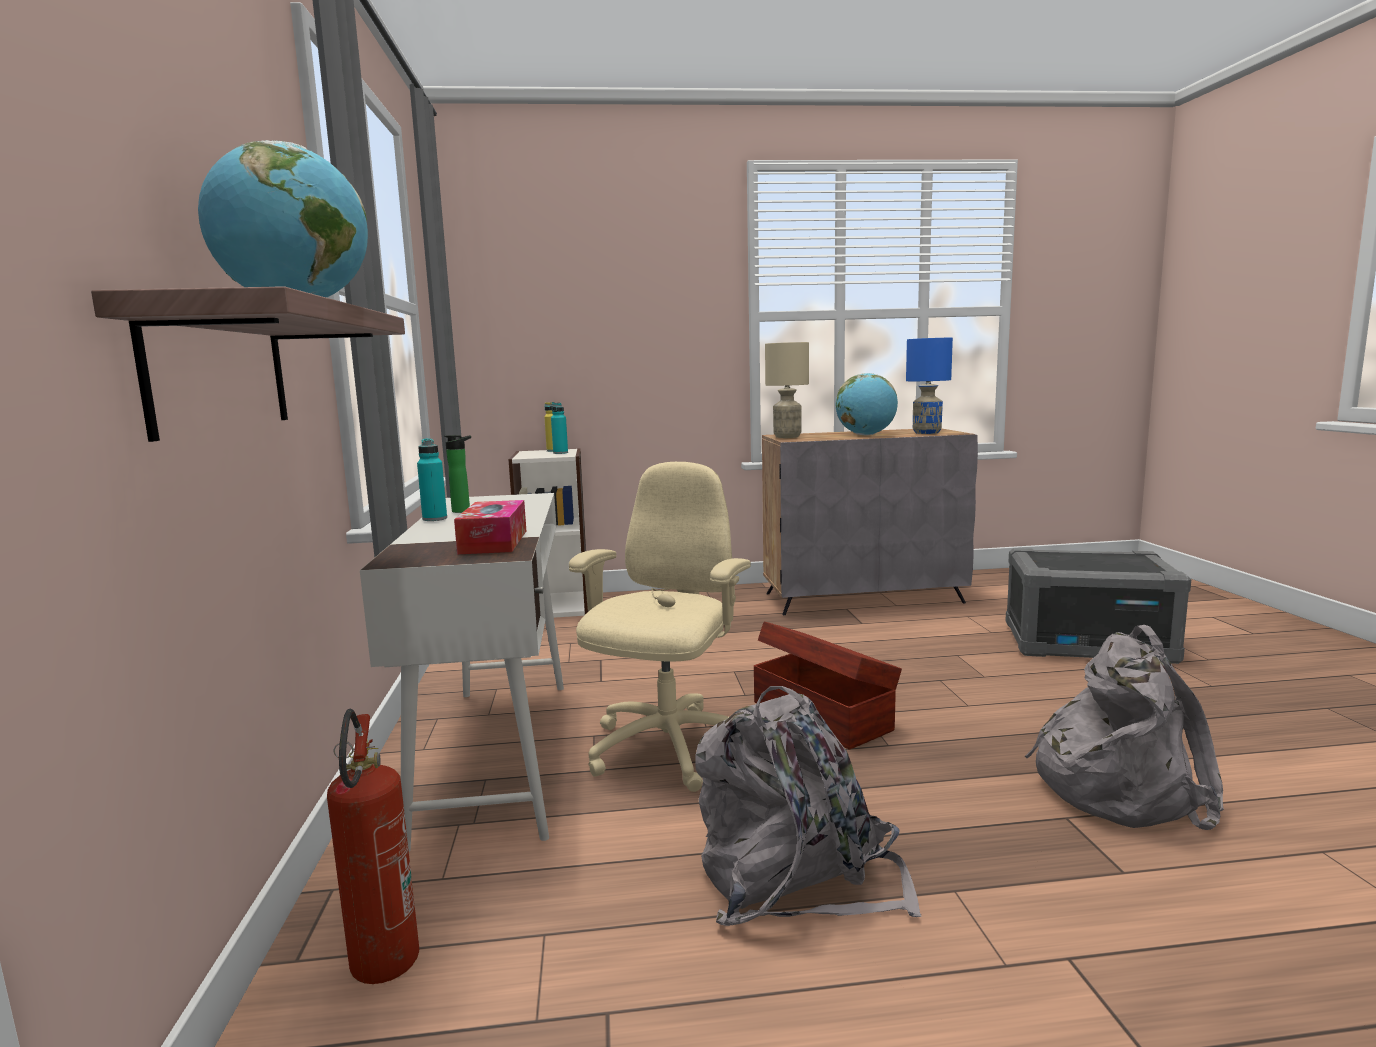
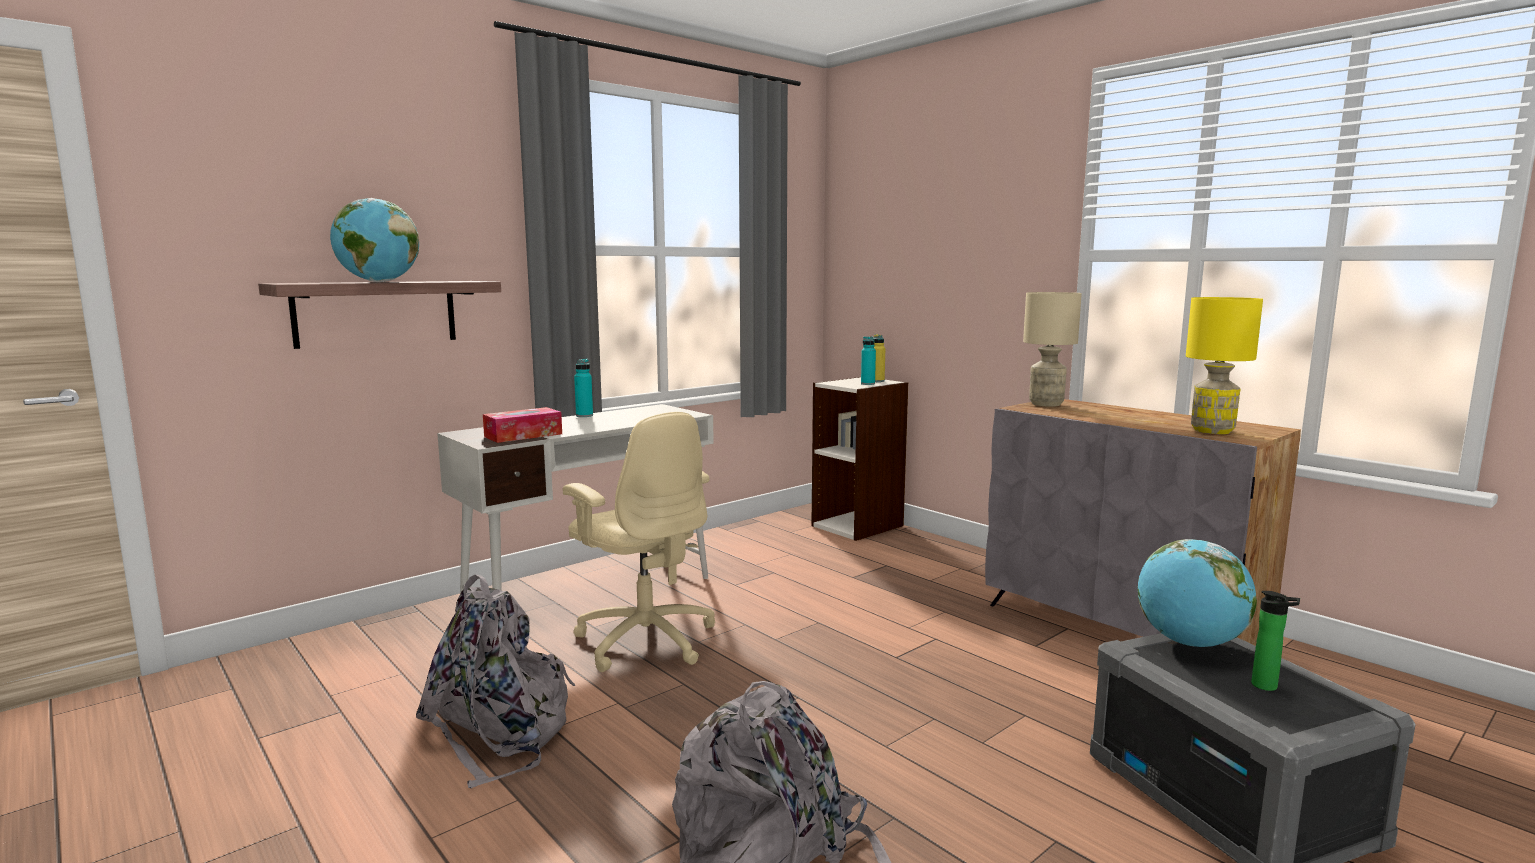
camera: 55 degrees right, 0 degrees up
(383, 974) = (354, 648): fire extinguisher -> none
(464, 511) = (617, 414): bottle -> bottle (1268, 686)
(667, 750) = (645, 639): beige office chair -> beige office chair turned 60 degrees clockwise
(822, 715) = (773, 679): brown storage box -> none
(866, 435) = (1126, 419): globe -> globe (1190, 643)
(927, 433) = (1213, 431): blue table lamp -> yellow table lamp

